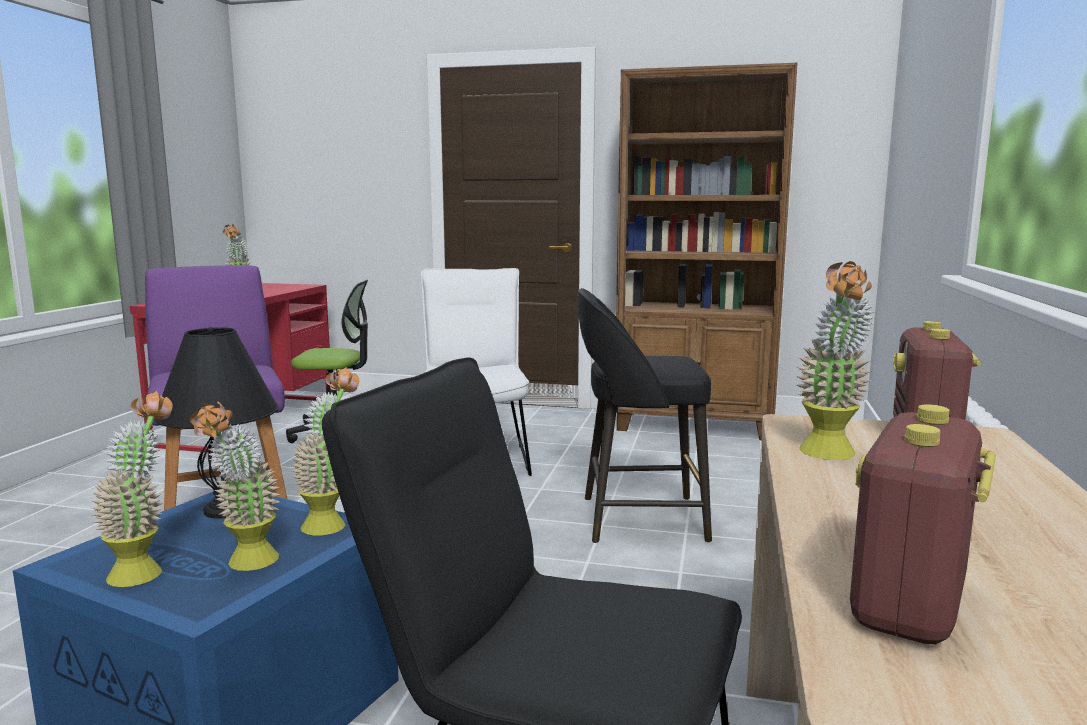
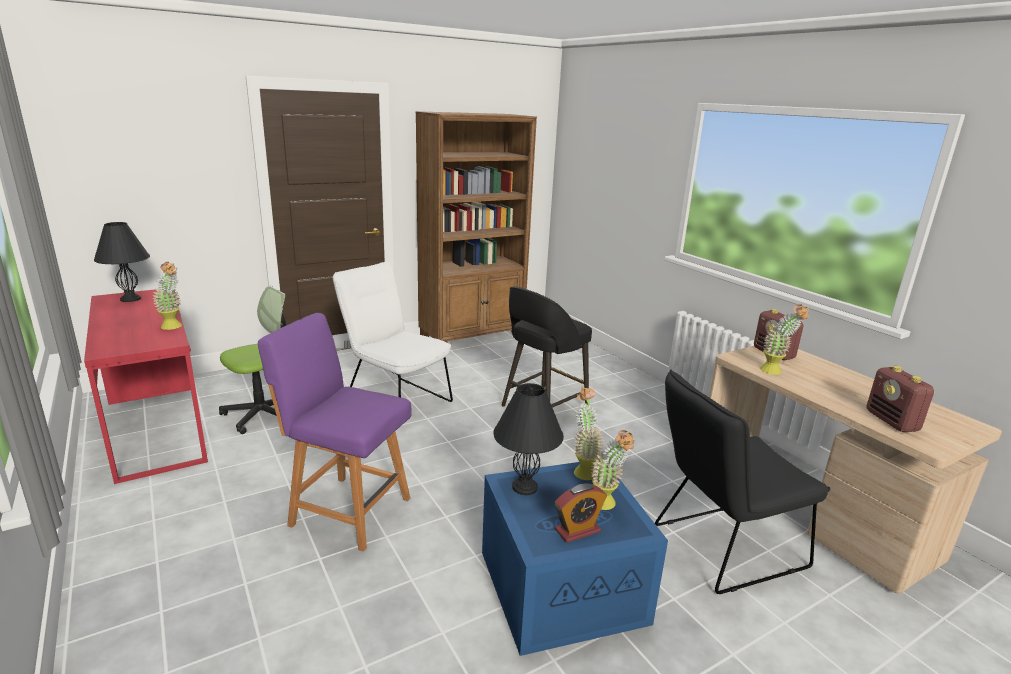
camera: 45 degrees left, 10 degrees up
(145, 569) = (577, 530): potted plant -> alarm clock
(274, 286) = (130, 299): none -> black table lamp

